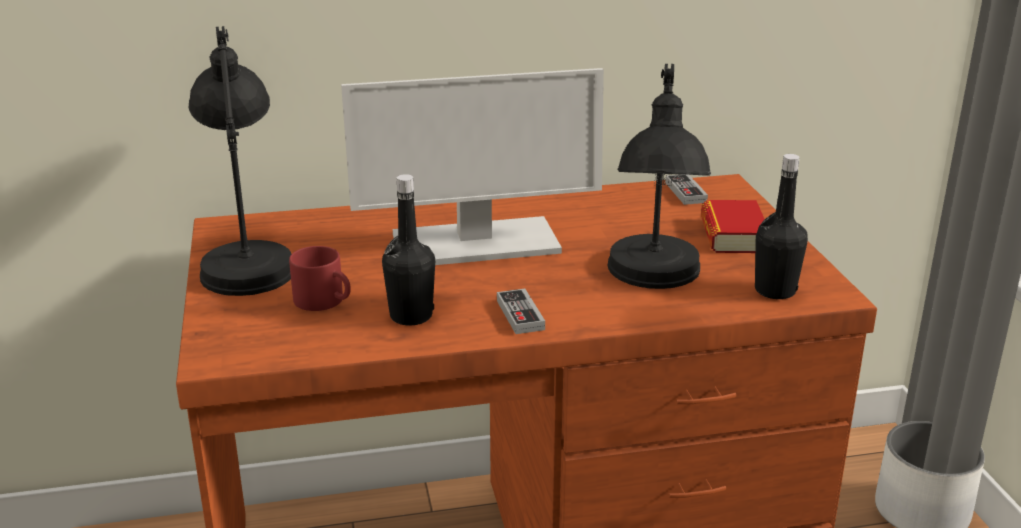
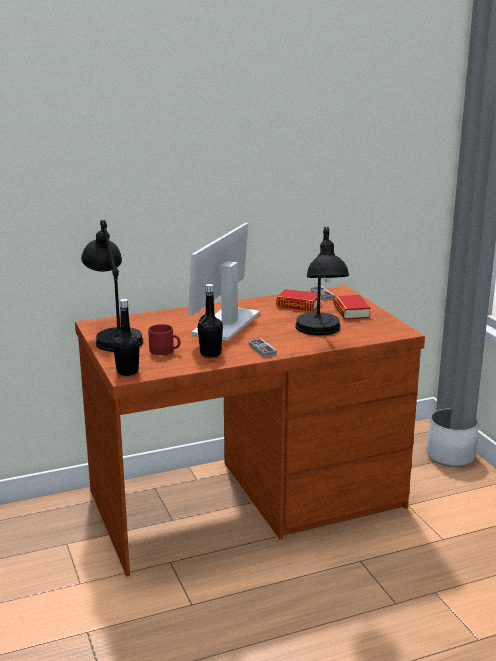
camera: 10 degrees left, 5 degrees down
(474, 244) = (226, 323): monitor -> monitor turned 135 degrees clockwise
(632, 212) = (298, 305): none -> book
(775, 290) = (377, 332): black bottle -> black bottle (127, 371)

